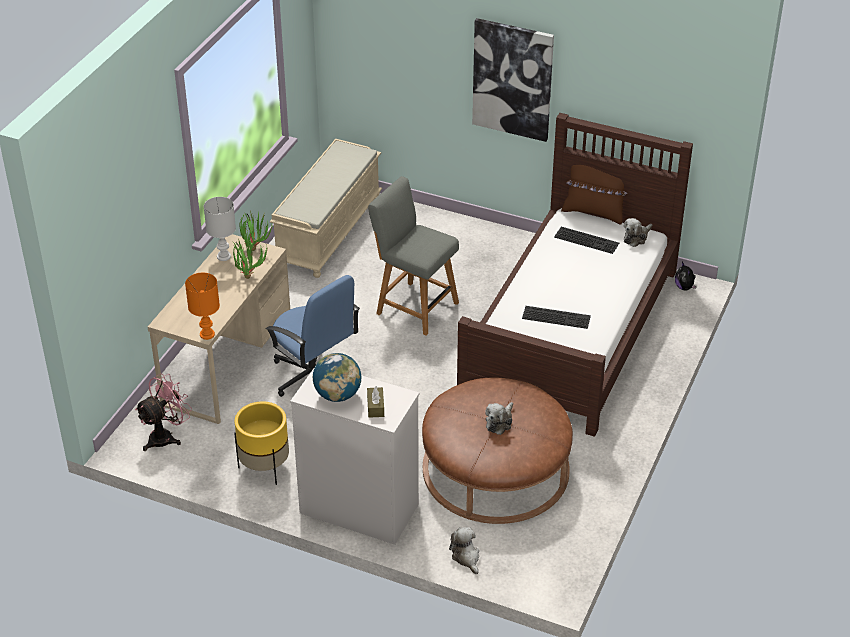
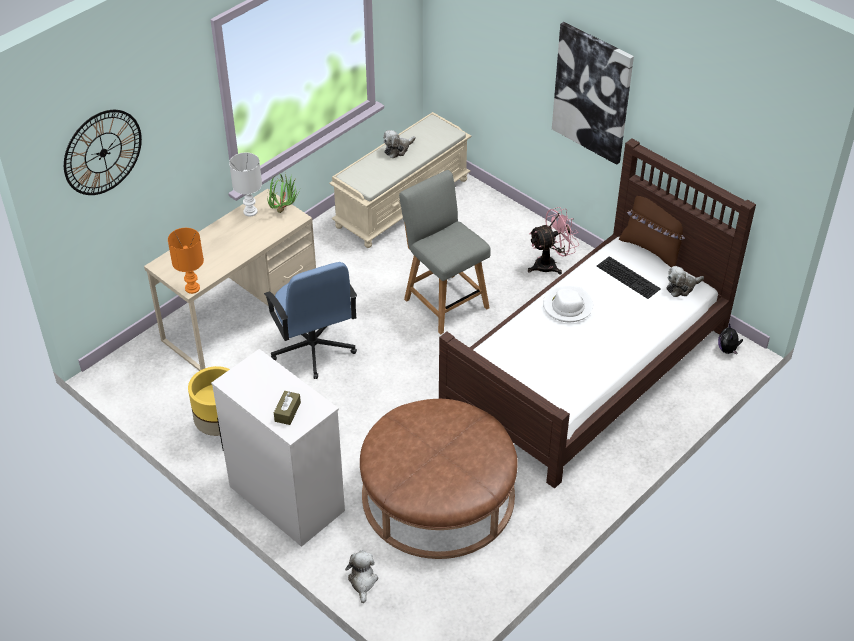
camera: 20 degrees right, 5 degrees up
(107, 215) = (103, 152): none -> wall clock
(166, 436) = (150, 373): pink fan -> pink fan (550, 264)
(249, 274) = (263, 236): potted plant -> none
(338, 395) = (258, 389): globe -> none
(499, 422) = (440, 453): plush toy -> plush toy (398, 149)
(546, 276) = (567, 306): none -> white hat
(557, 316) = (555, 353): keyboard -> none

